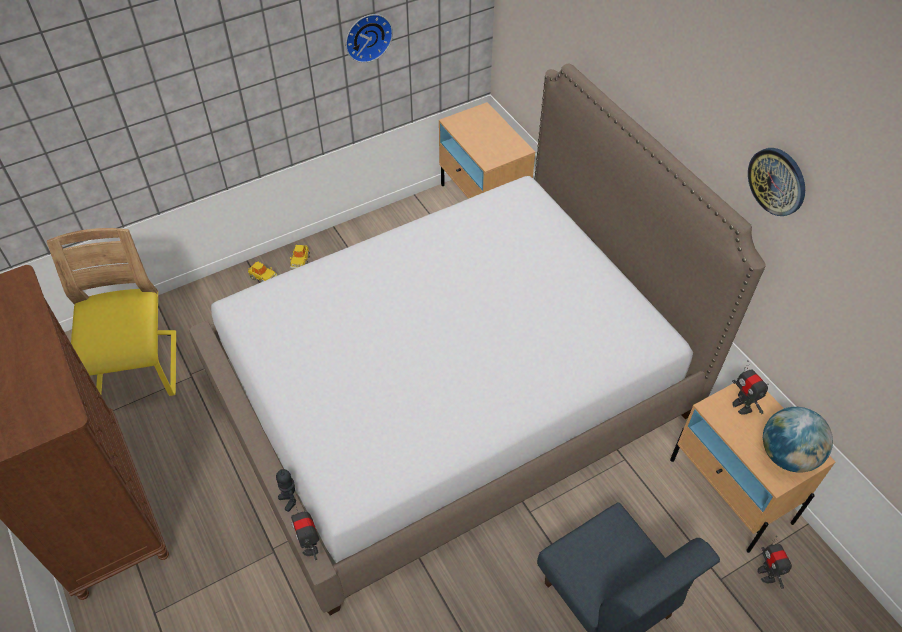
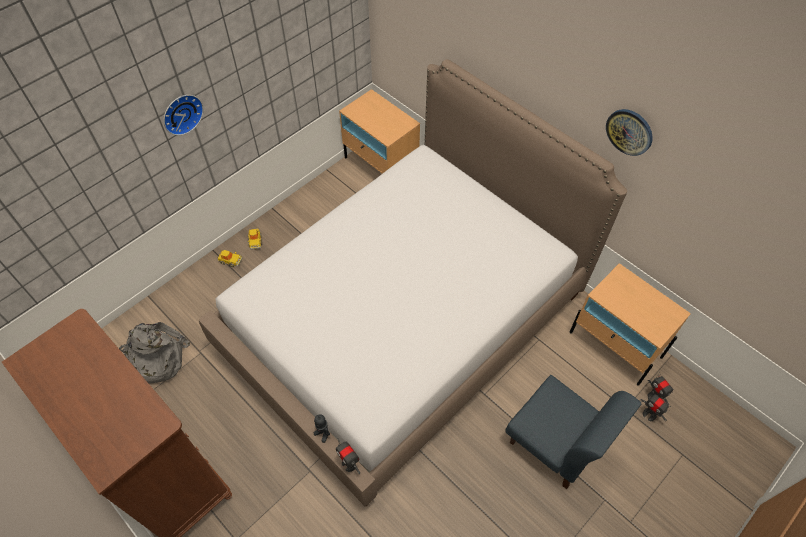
camera: 15 degrees left, 5 degrees up
(137, 371) = (156, 358): yellow chair -> grey backpack
(367, 36) = (282, 61): wall clock -> wall clock (181, 113)
(742, 406) = (620, 288): toy robot -> toy robot (649, 414)
(787, 455) = (659, 316): globe -> none

